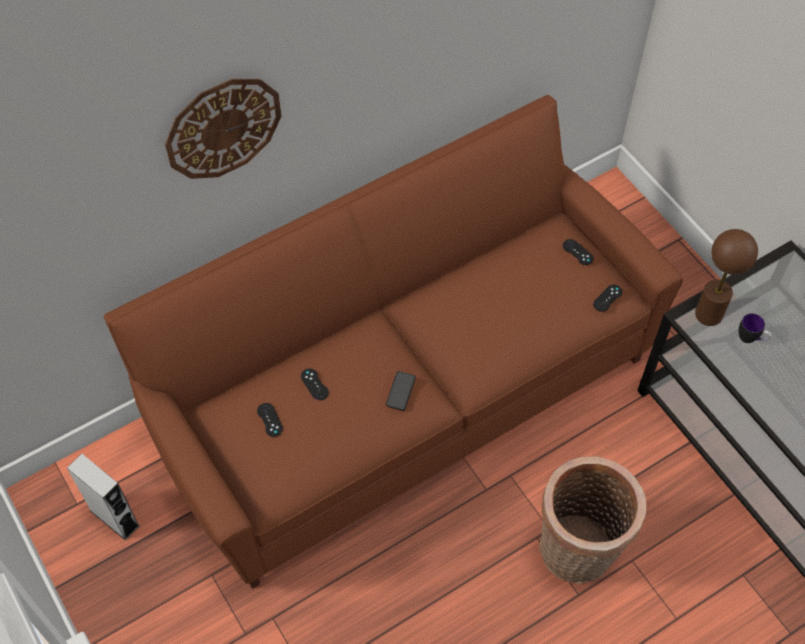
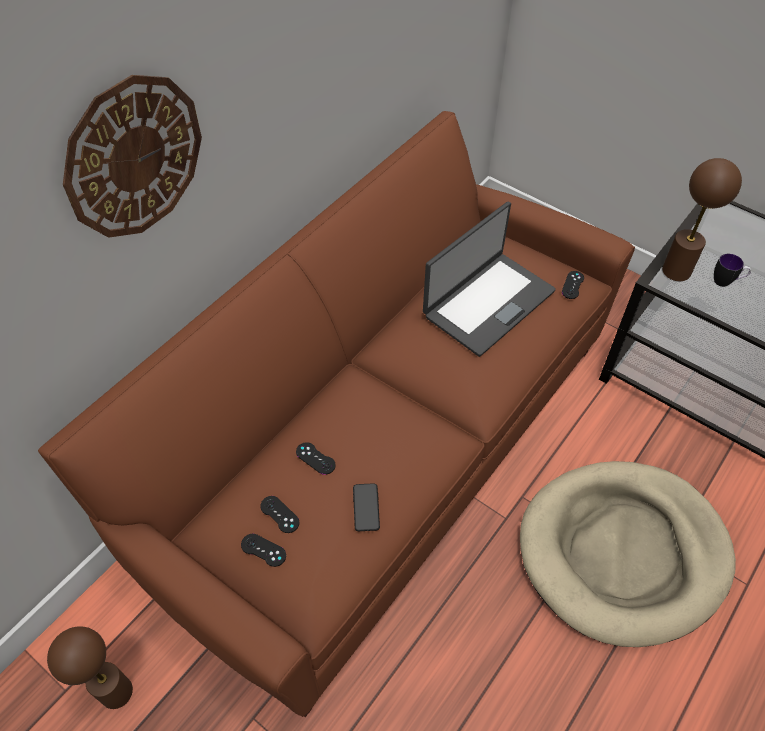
camera: 20 degrees left, 5 degrees down
(115, 518) = (116, 691): grey speaker -> brown table lamp
(400, 391) = (413, 436): phone -> phone (366, 507)
(520, 292) = (487, 302): none -> laptop
(577, 252) = (522, 252): black game controller -> black game controller (263, 550)
(577, 553) = (622, 553): basket -> beige dog bed

